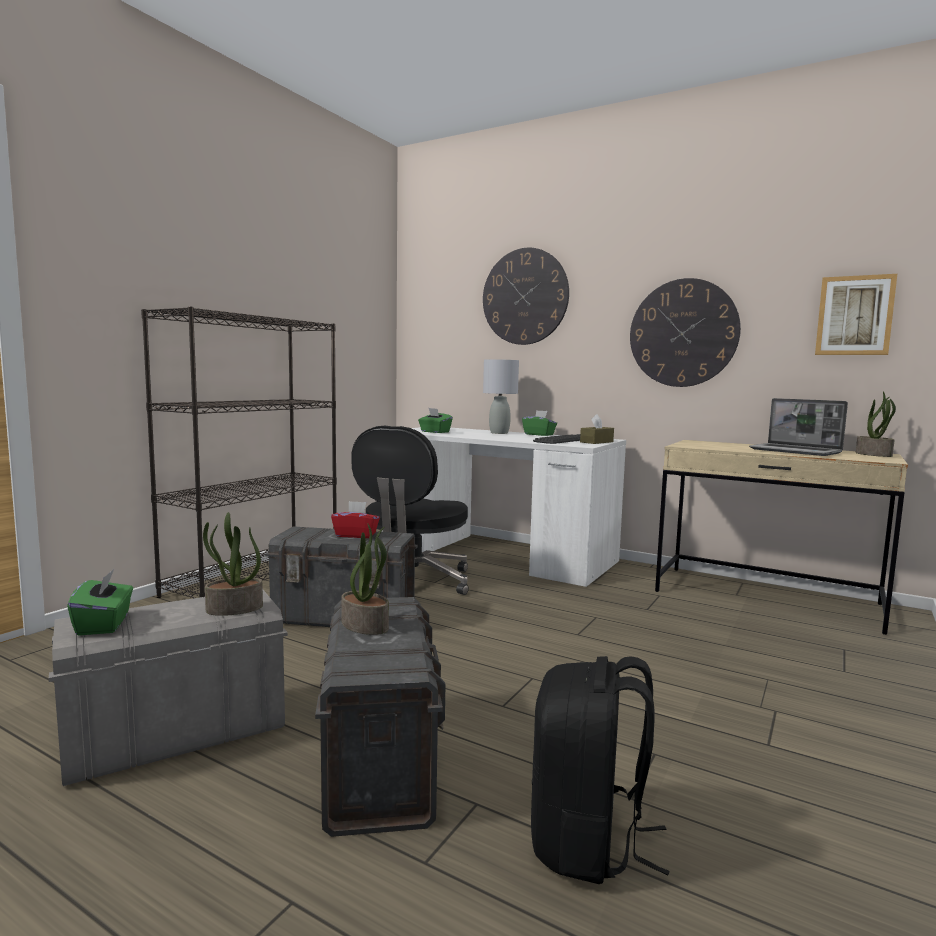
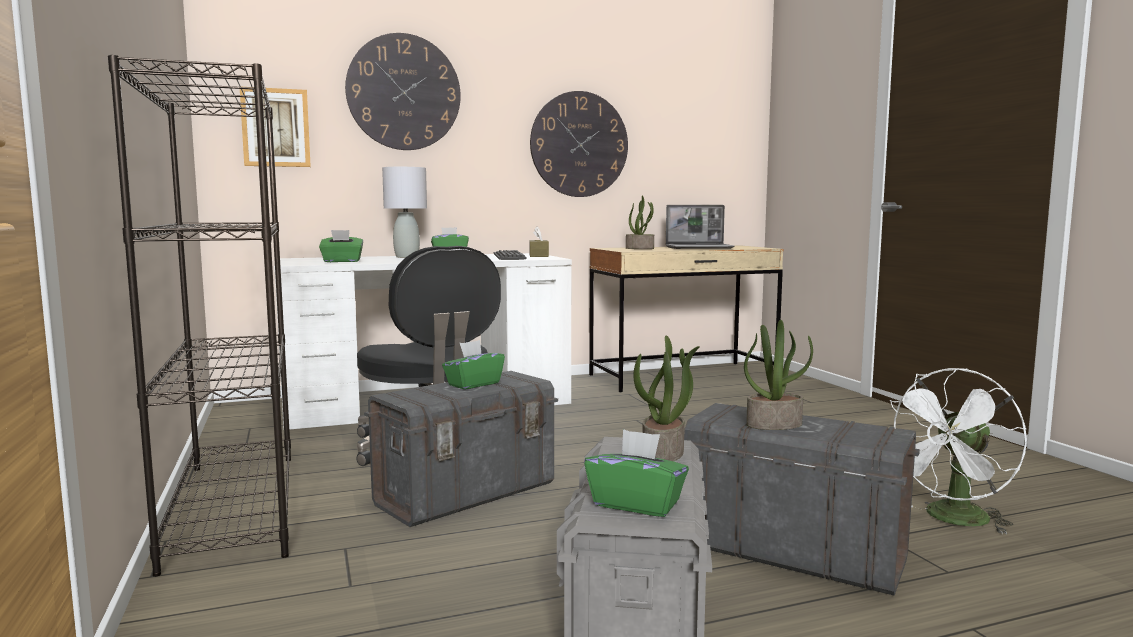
camera: 50 degrees left, 0 degrees up
(356, 535) = (473, 384): red tissue box -> green tissue box
(588, 841) = (953, 520): black backpack -> white fan
(854, 316) = (704, 136): picture -> picture (275, 128)
(874, 454) = (737, 246): potted plant -> potted plant (640, 248)

